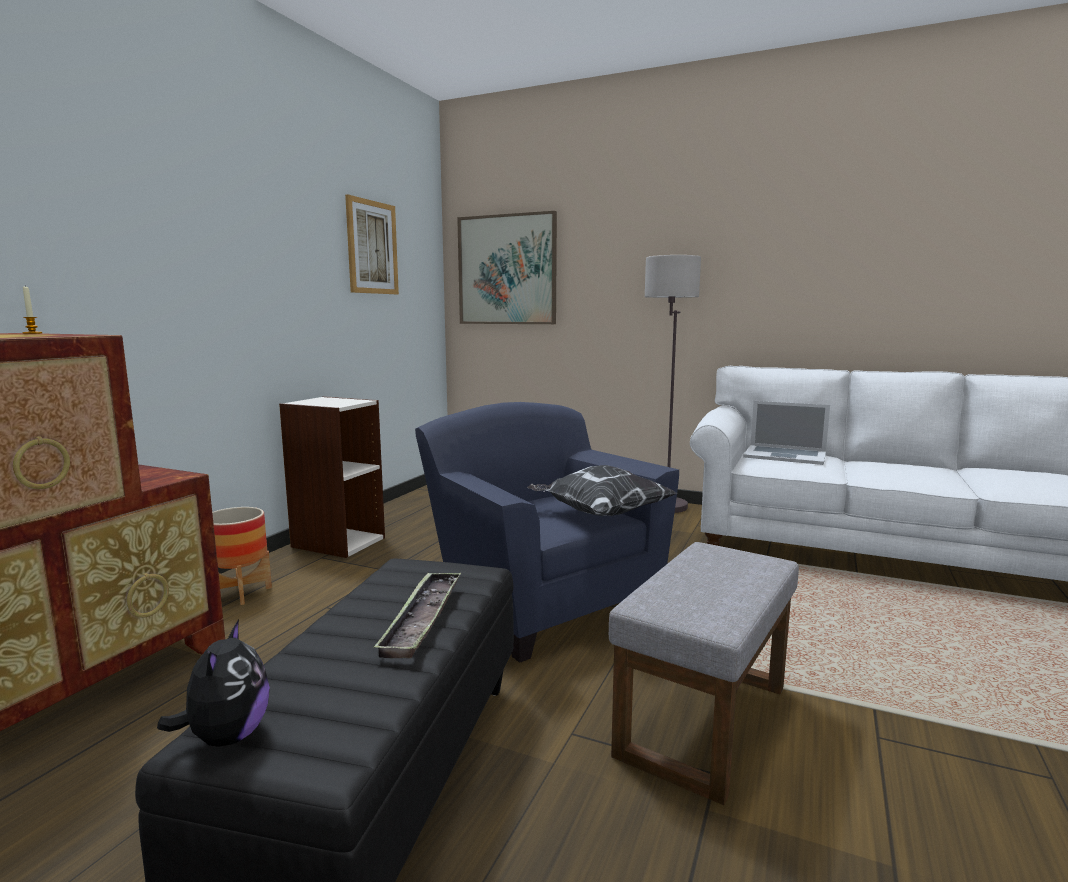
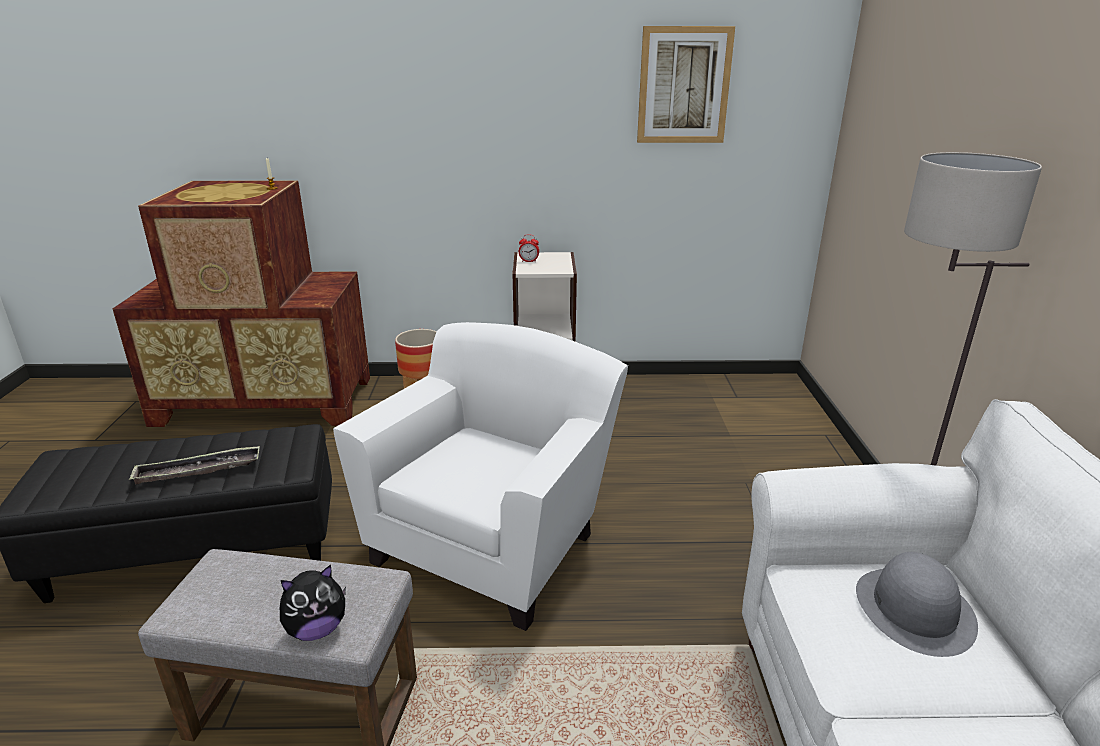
camera: 65 degrees right, 15 degrees up
(226, 737) = (57, 461): plush toy -> plush toy (316, 629)
(317, 403) = (529, 261): none -> alarm clock
(507, 270) = (885, 119): picture -> none
(542, 602) = (493, 542): blue armchair -> white armchair
(599, 514) = (485, 492): pillow -> none
(785, 455) = (914, 610): laptop -> grey hat

